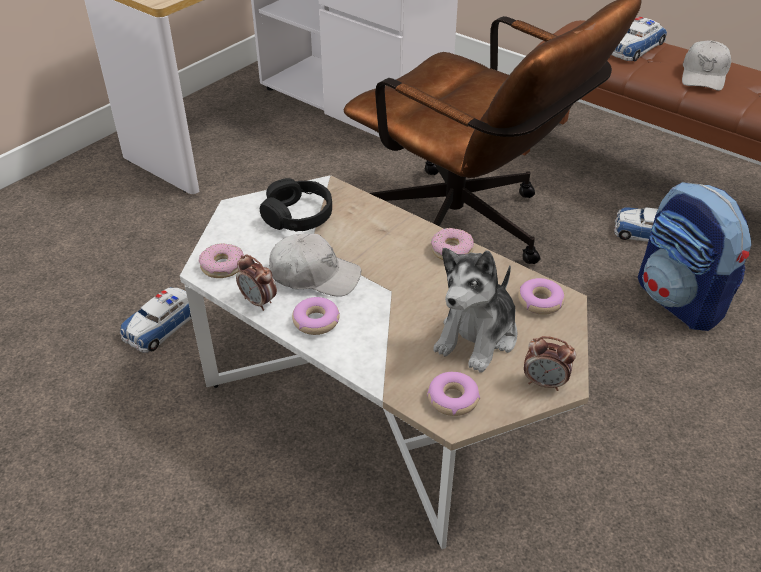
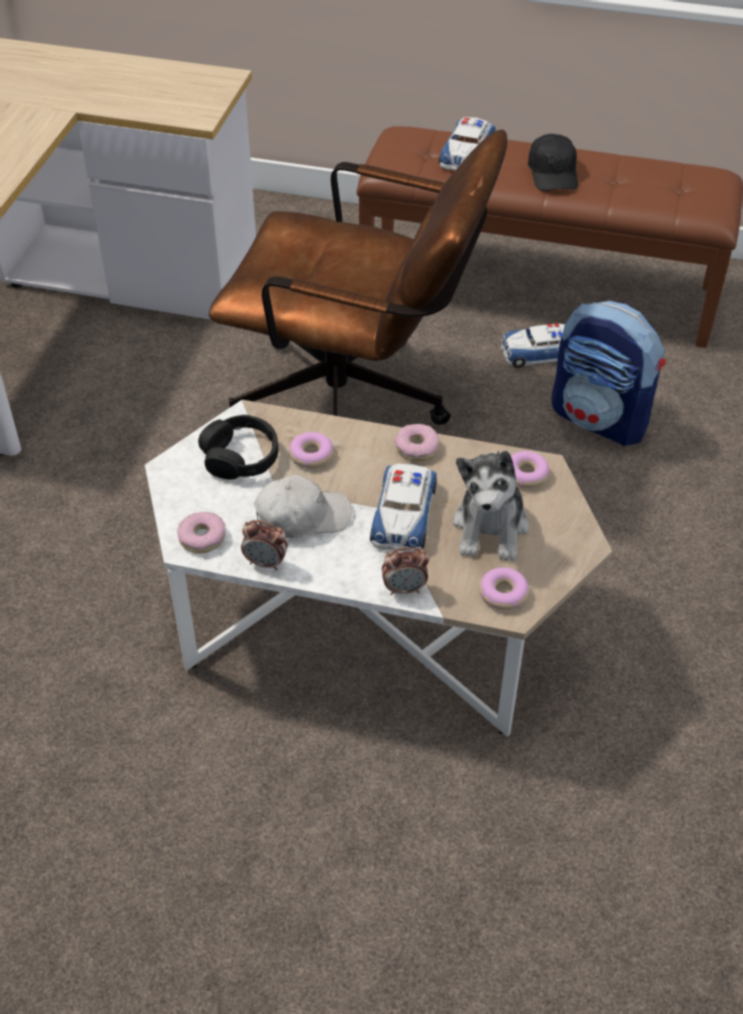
camera: 25 degrees left, 5 degrees up
(162, 325) = (88, 621): toy car -> toy car (403, 514)
(316, 321) = (335, 563): donut -> donut (311, 455)
(544, 383) = (571, 551): alarm clock -> alarm clock (404, 589)
(704, 75) = (553, 173): white cap -> black cap

